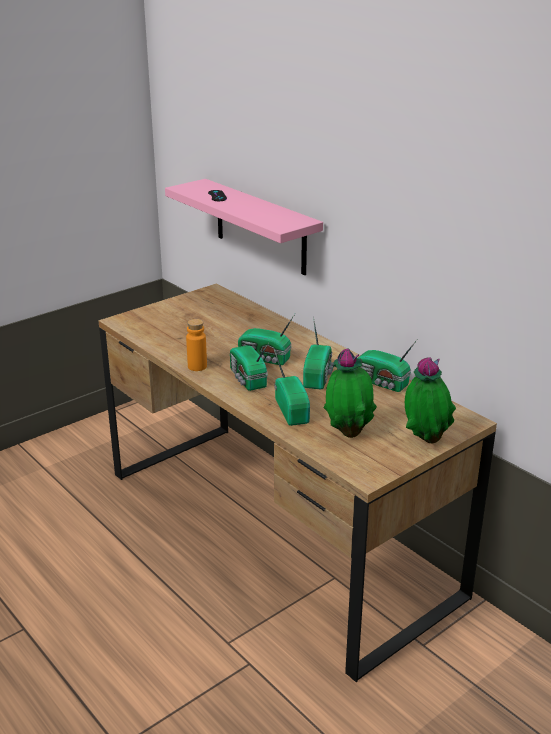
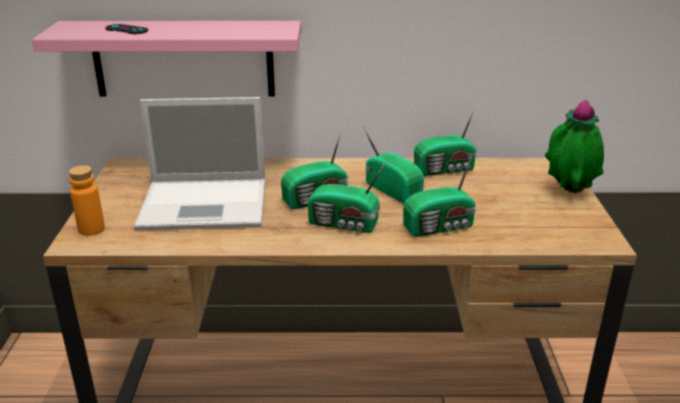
camera: 50 degrees left, 0 degrees up
(197, 366) = (273, 239): orange bottle -> orange bottle (91, 229)
(207, 332) = (207, 204): none -> laptop
(293, 410) = (440, 227): radio -> radio turned 135 degrees clockwise
(348, 433) = (517, 219): potted plant -> none

